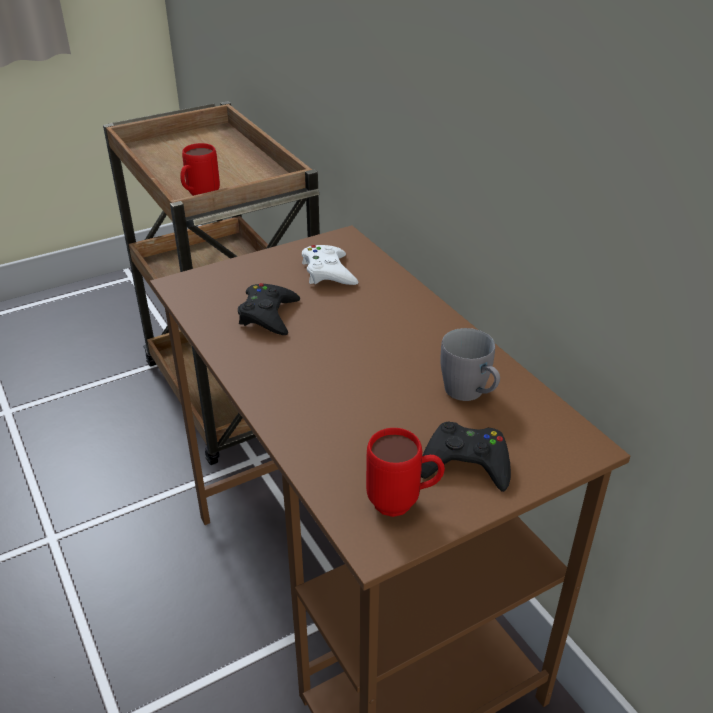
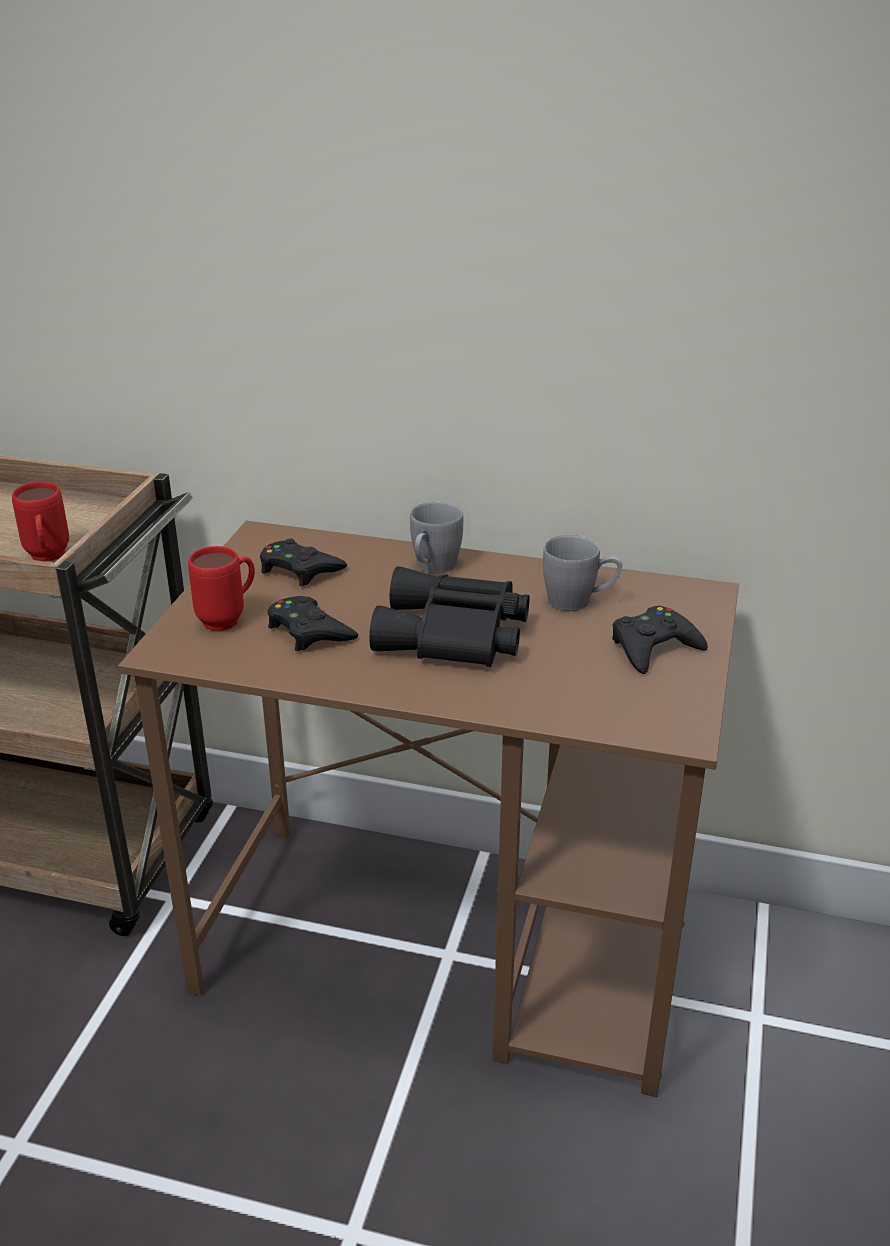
camera: 45 degrees left, 5 degrees down
(328, 272) = (299, 569): white game controller -> black game controller
(344, 368) = (454, 636): none -> black binoculars
(403, 503) = (658, 697): red mug -> red mug (229, 618)
(409, 314) = (432, 568): none -> grey mug

